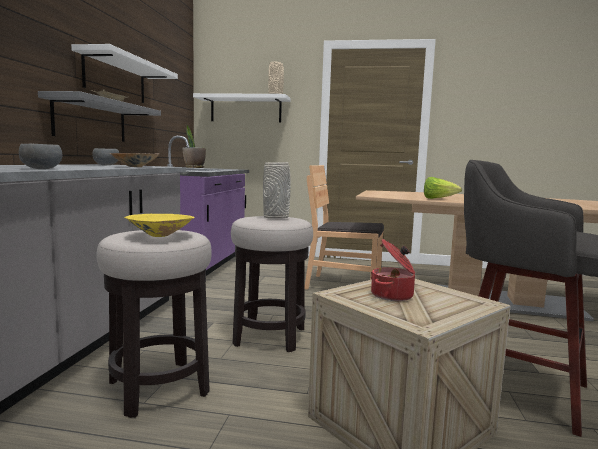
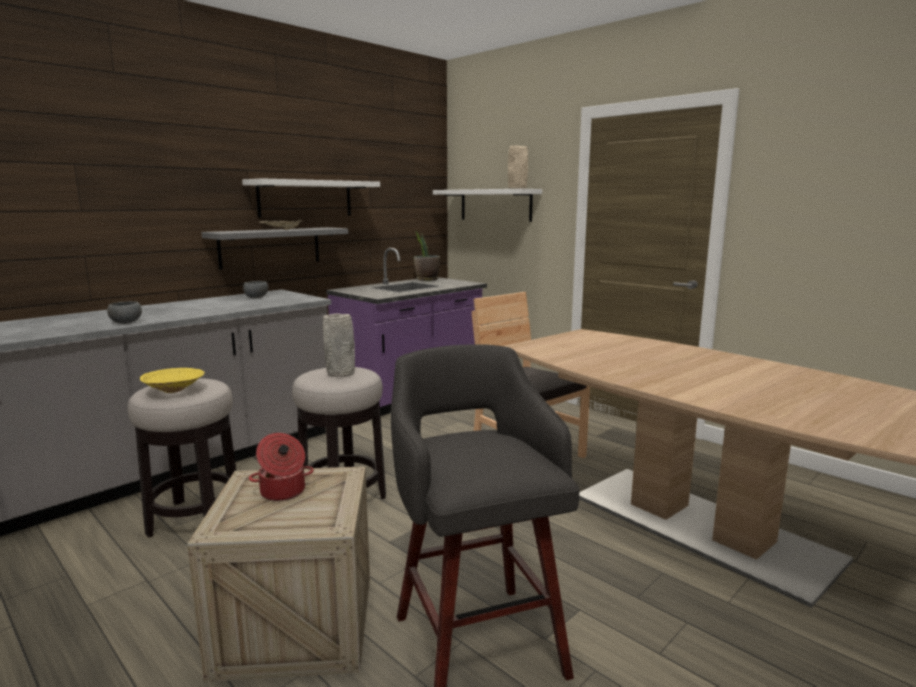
camera: 35 degrees right, 5 degrees up
(134, 167) = (257, 305): beige bowl -> none
(438, 199) = (594, 364): lettuce -> none

